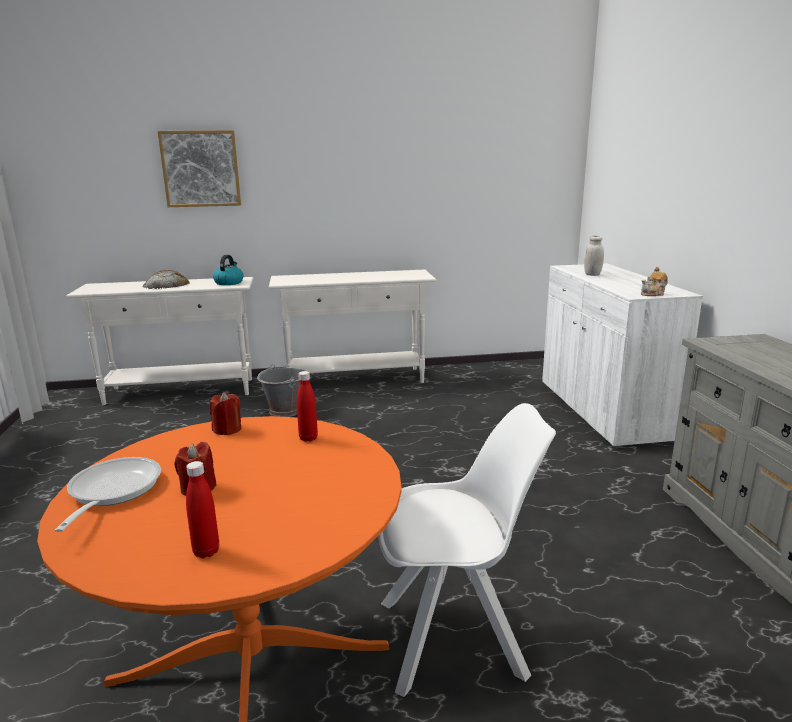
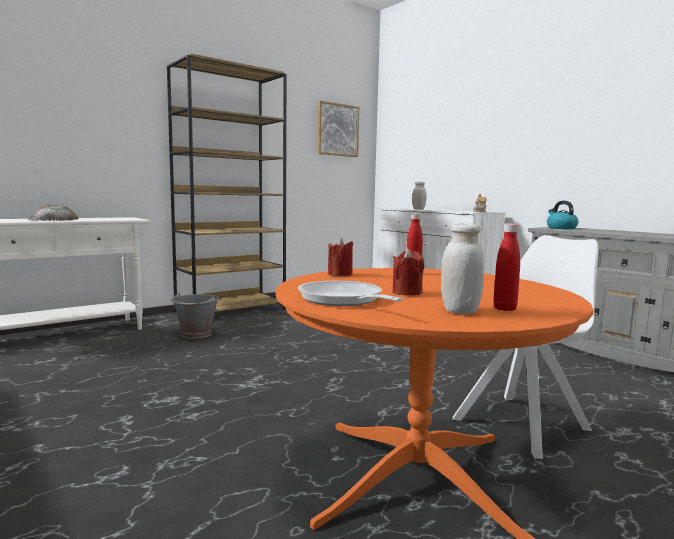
camera: 30 degrees left, 10 degrees down
(156, 543) = (460, 311): none -> white jar
(201, 169) = (86, 111): picture -> picture (337, 130)
(229, 282) = (122, 218): kettle -> kettle (561, 228)
(356, 380) = (231, 310): white console table -> brown bookcase

